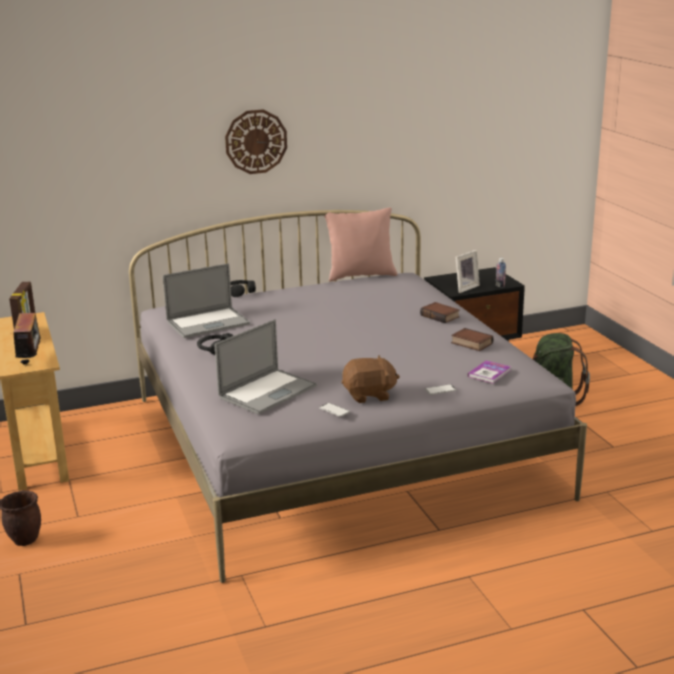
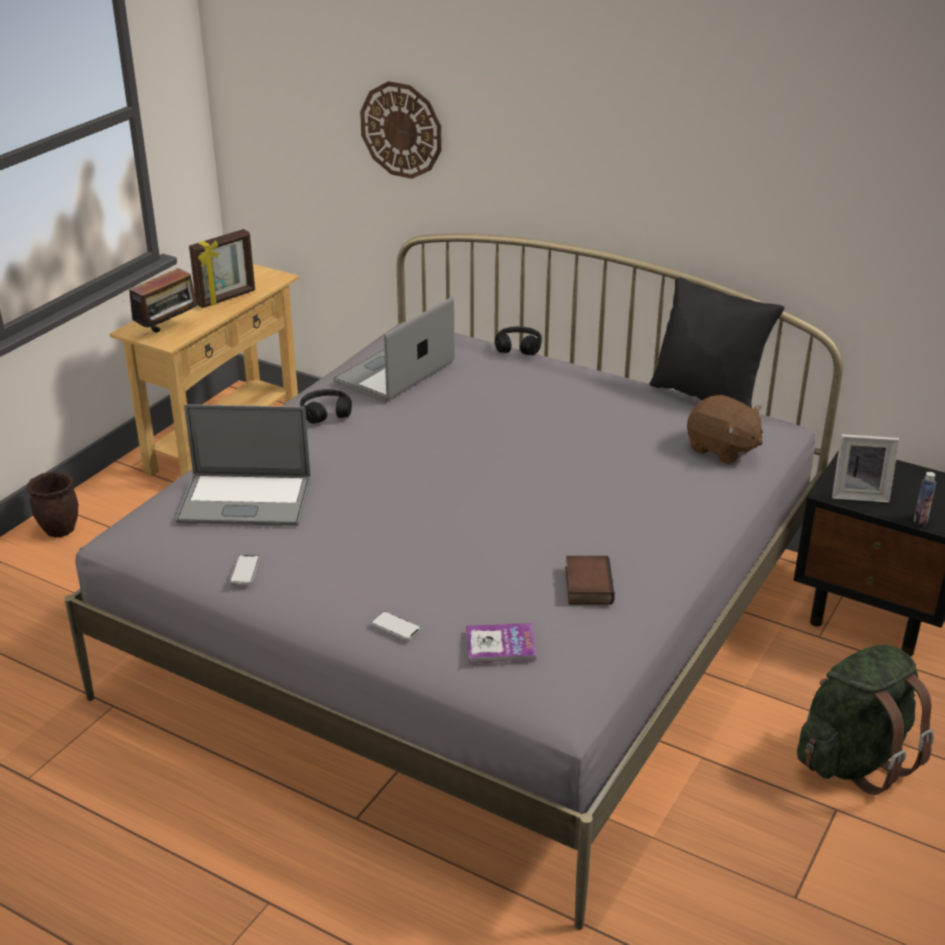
camera: 50 degrees right, 10 degrees up
(208, 323) = (394, 373): laptop -> laptop turned 105 degrees clockwise
(256, 141) = (589, 128): wall clock -> wall clock (401, 130)
(361, 275) = (707, 397): pink pillow -> black pillow
(369, 395) = (316, 576): brown plush toy -> brown plush toy (722, 449)
(441, 316) = (651, 519): book -> none

